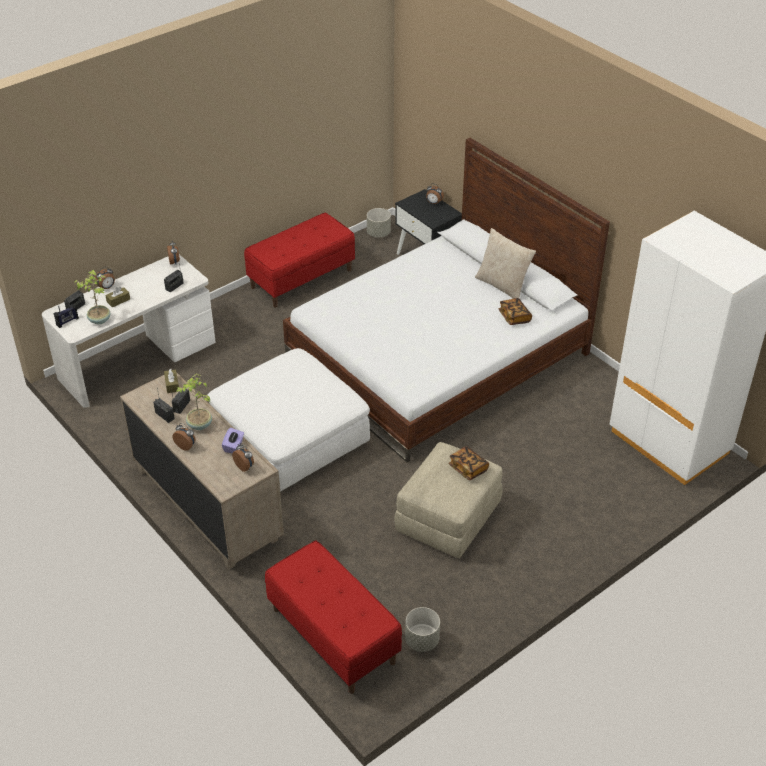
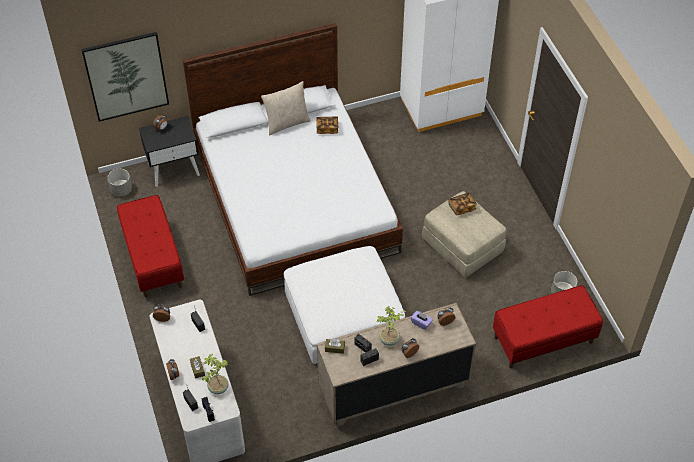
camera: 70 degrees left, 10 degrees up
(427, 117) = (126, 76): none -> picture

